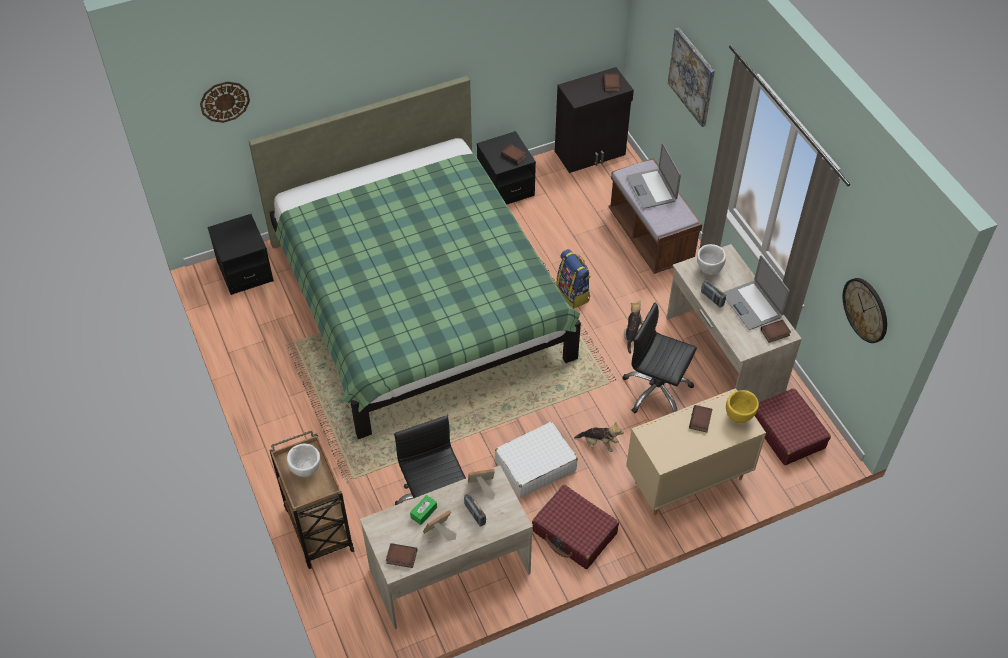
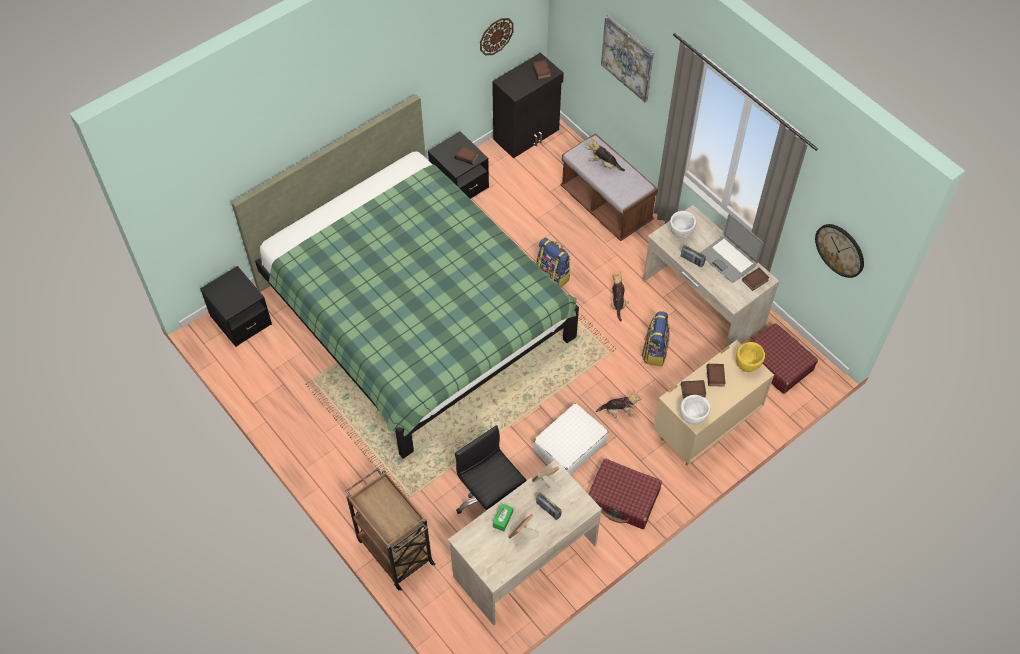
camera: 15 degrees left, 5 degrees up
(224, 101) = (206, 172): wall clock -> wall clock (496, 36)
(306, 470) = (385, 507): white bowl -> white bowl (692, 418)
(401, 557) = (496, 565): book -> book (692, 391)
(651, 189) = (604, 164): laptop -> plush toy
(656, 391) = (654, 351): black office chair -> backpack

